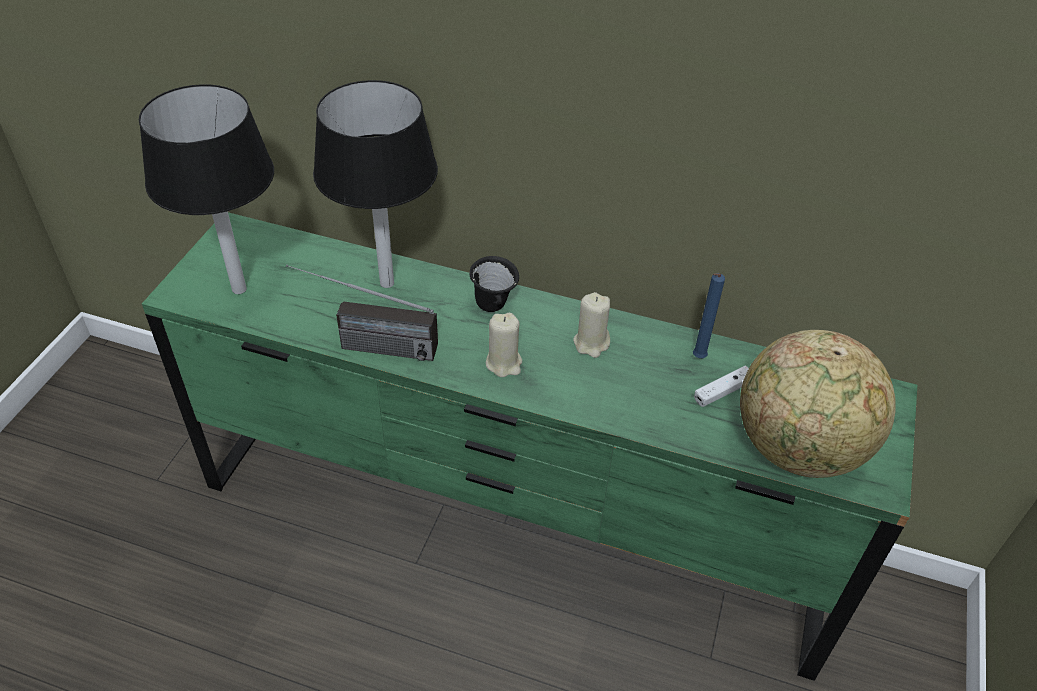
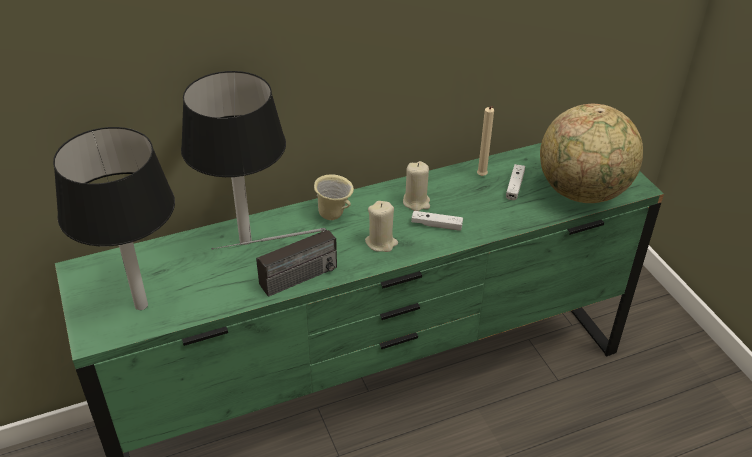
camera: 40 degrees left, 5 degrees down
(494, 307) = (334, 215): black mug -> beige mug
(581, 380) = (436, 225): none -> white game controller
(697, 358) = (481, 177): blue candle -> beige candle

